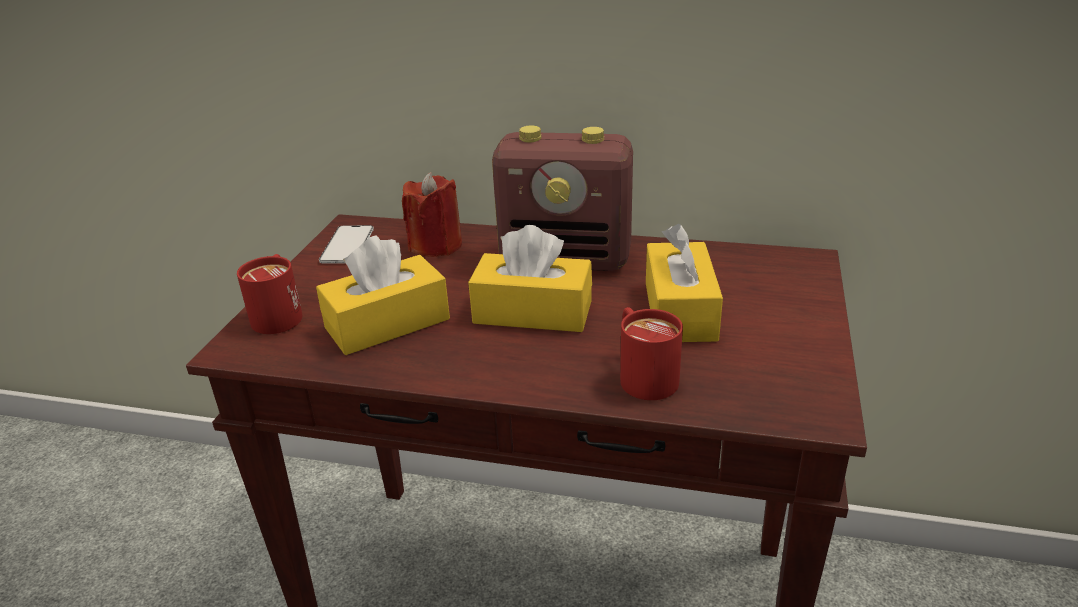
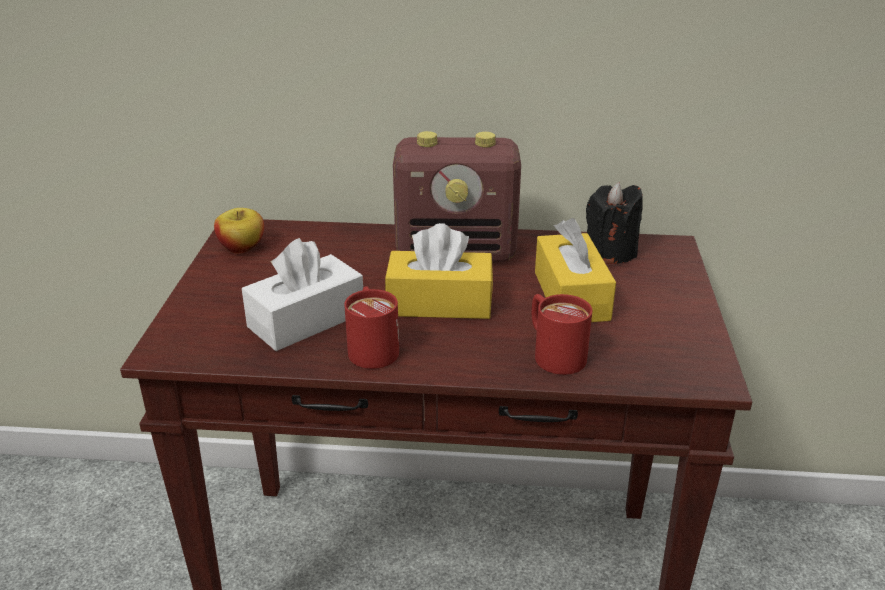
camera: 10 degrees left, 0 degrees up
(279, 314) = (197, 316): red mug -> red mug (372, 347)
(347, 245) = (242, 248): phone -> apple
(387, 323) = (306, 320): yellow tissue box -> white tissue box
(436, 246) = (329, 245): red candle -> none
(736, 265) = (610, 252): none -> black candle

